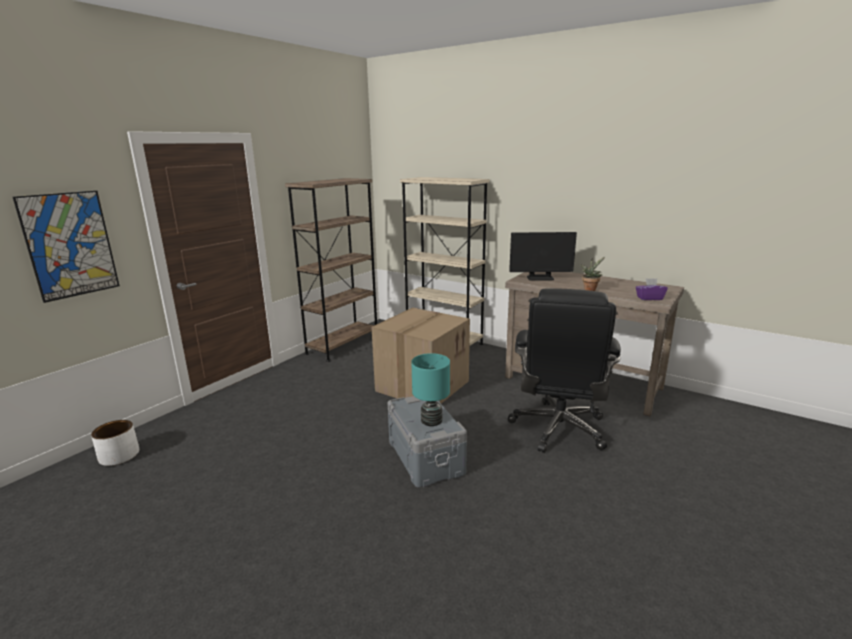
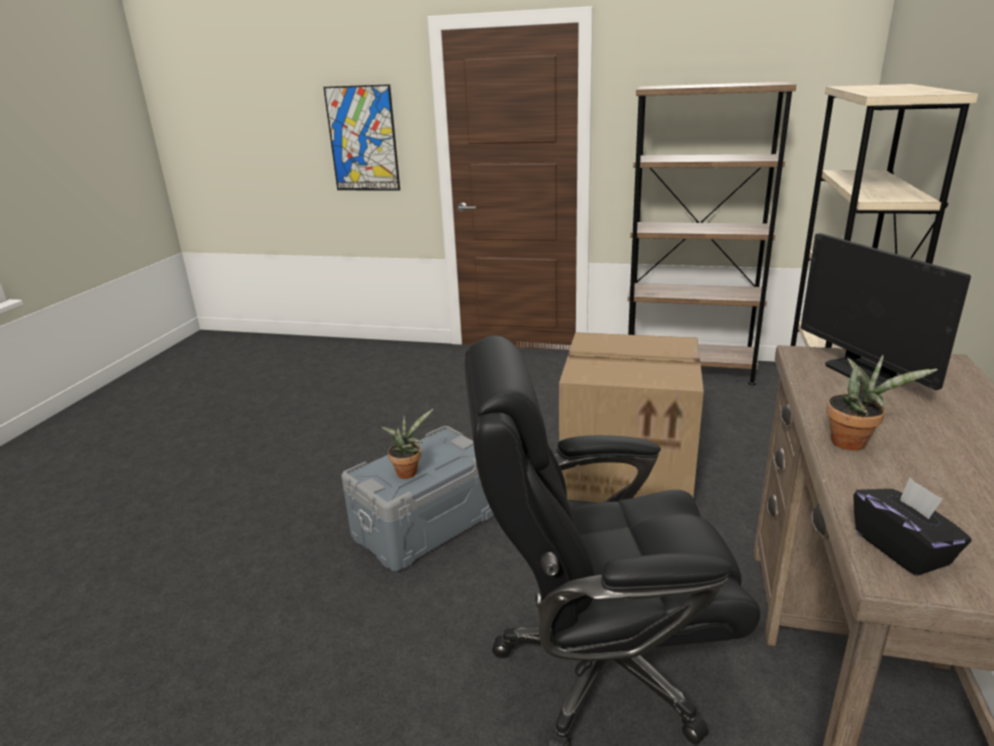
camera: 70 degrees right, 5 degrees up
(119, 456) = (353, 353): white planter -> none
(431, 420) = (408, 471): turquoise table lamp -> potted plant
(649, 298) = (902, 548): purple tissue box -> black tissue box

